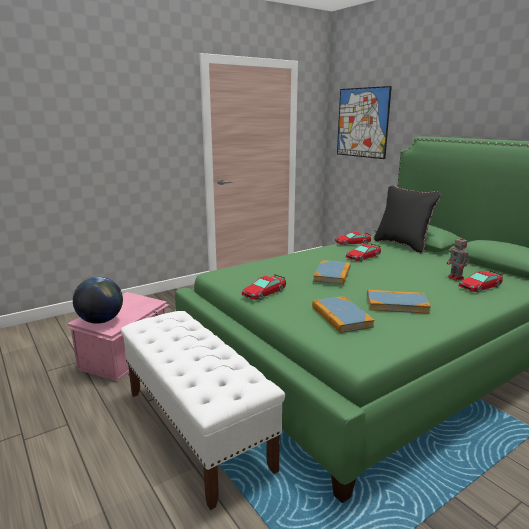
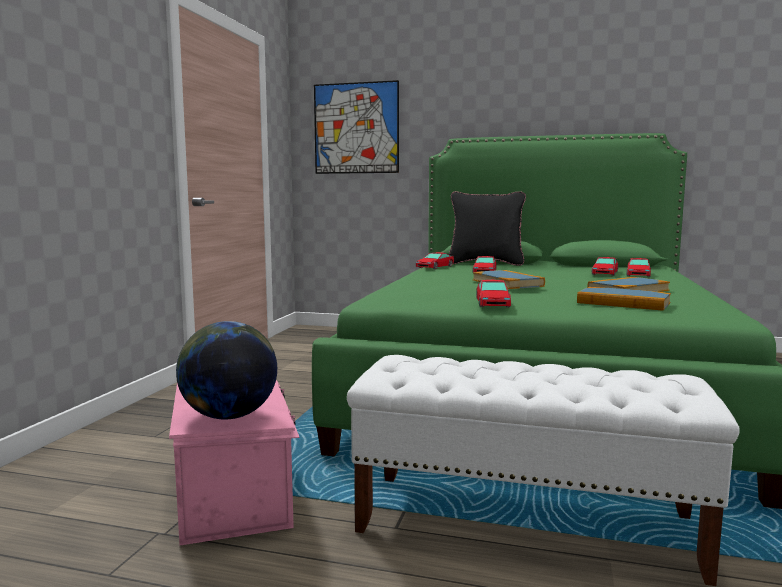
camera: 40 degrees left, 10 degrees down
(456, 278) = (604, 273): toy robot -> toy car

